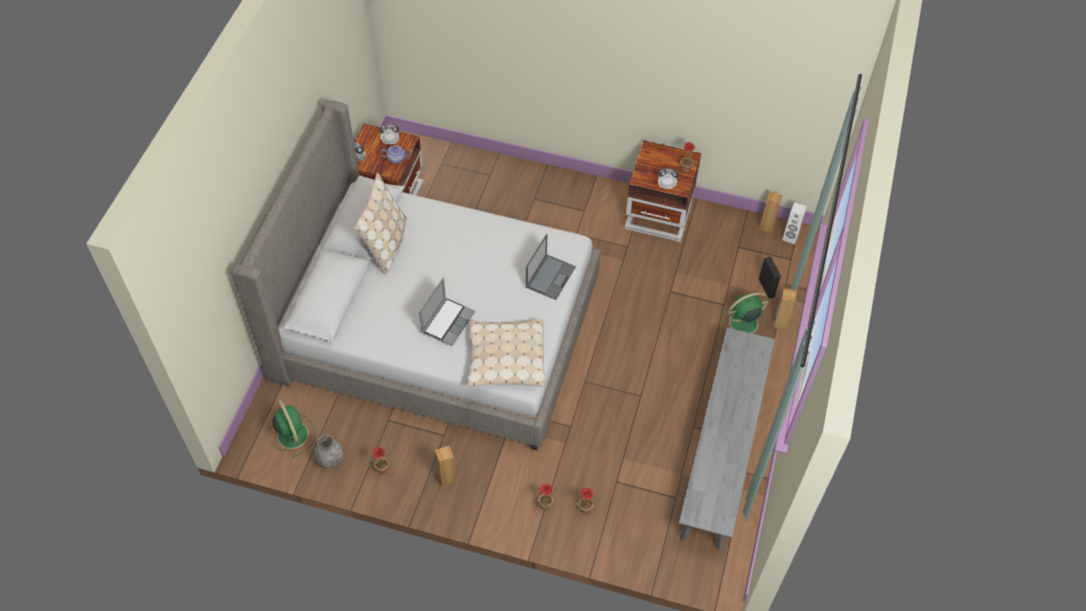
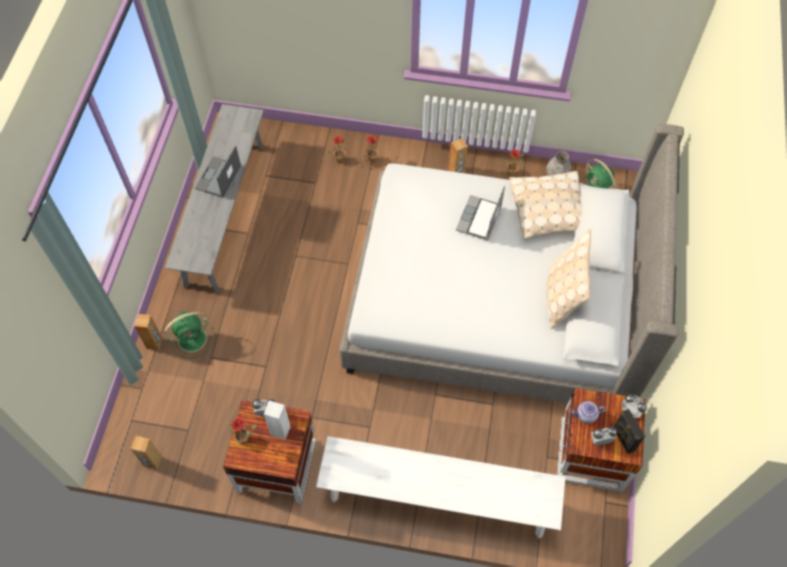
camera: 175 degrees right, 5 degrees up
(506, 360) = (418, 191): beige pillow -> beige pillow (548, 210)
(524, 179) = (438, 499): none -> white bench
(550, 276) = (387, 277): laptop -> laptop (218, 178)
(767, 287) = (162, 382): black speaker -> black speaker (622, 439)
(790, 238) = (128, 449): white speaker -> white speaker (280, 430)

